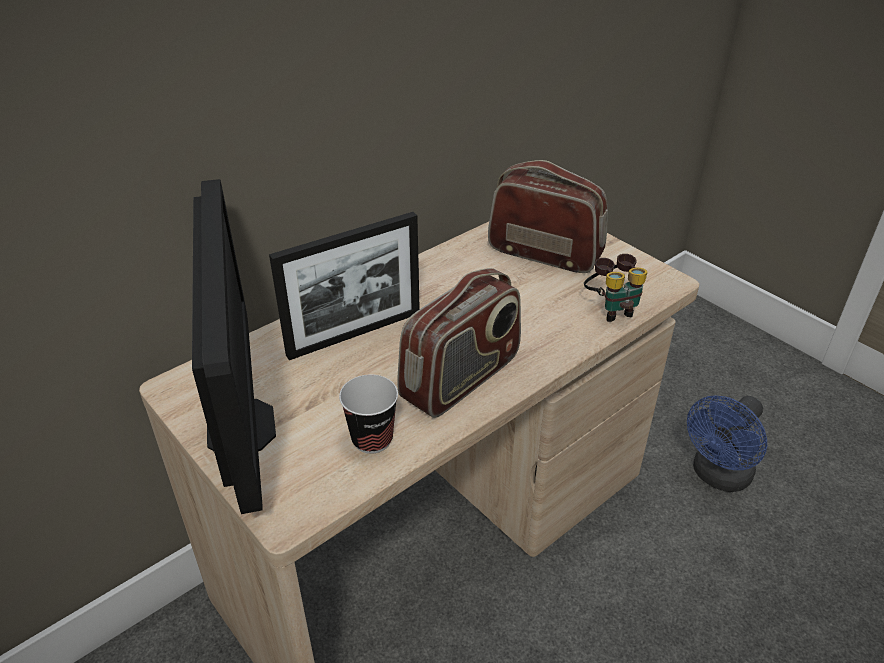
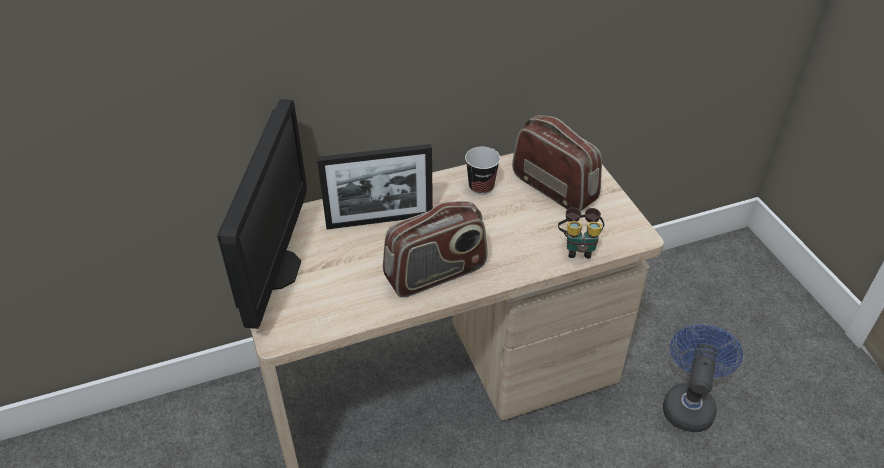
camera: 20 degrees right, 5 degrees up
(372, 439) = (354, 301): cup -> cup (481, 187)
(717, 476) = (689, 403): blue fan -> blue fan turned 135 degrees clockwise

